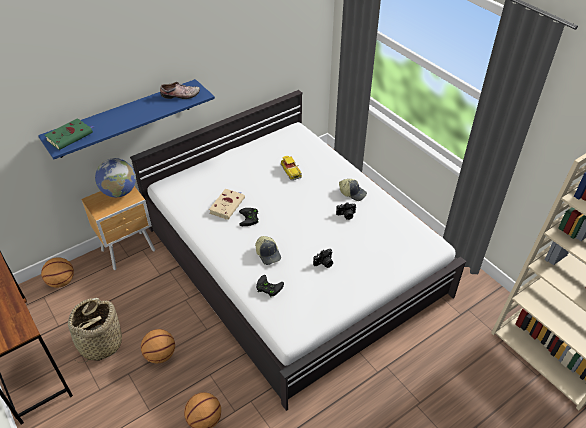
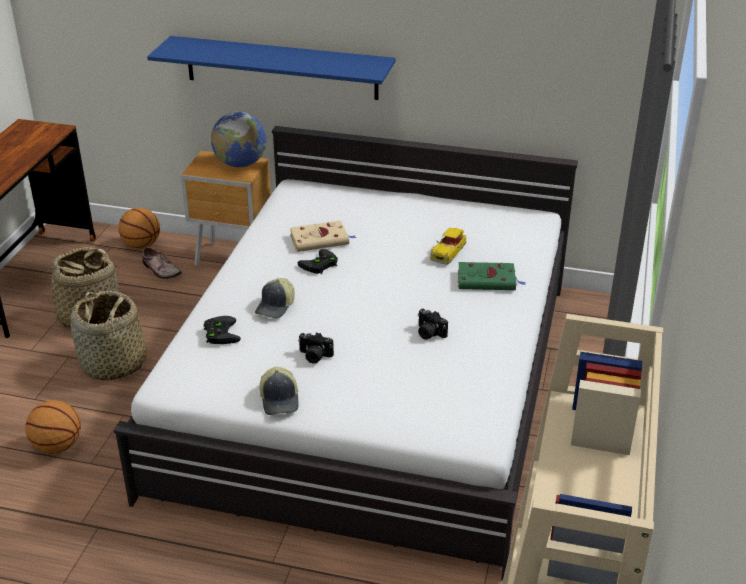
camera: 50 degrees right, 10 degrees down
(70, 136) = (190, 48): green book -> green book (488, 280)
(160, 355) = (114, 364): basketball -> basket
(180, 95) = (349, 64): shoe -> shoe (160, 270)
(352, 193) = (481, 318): cap -> cap (280, 399)

